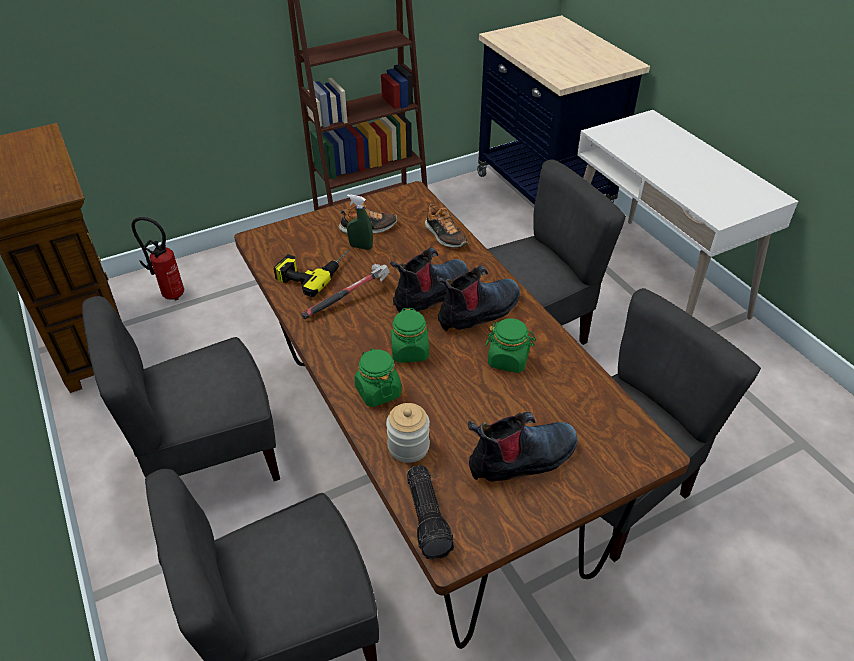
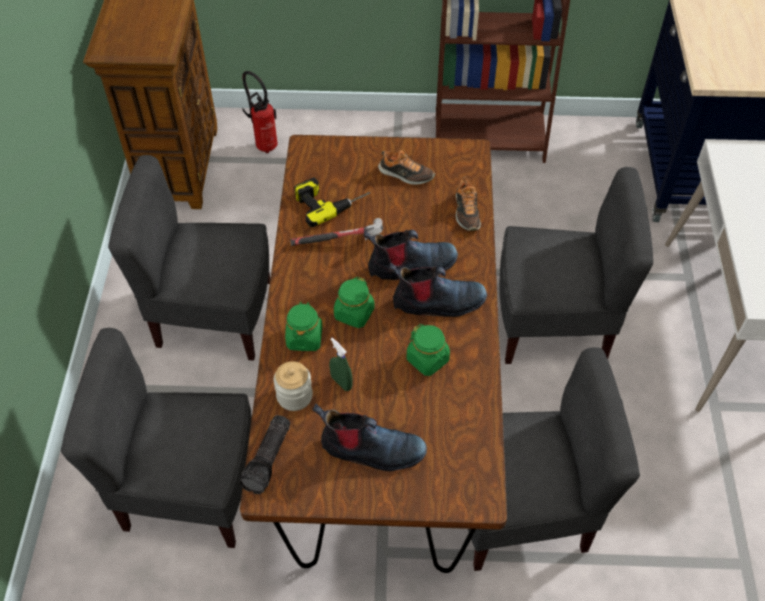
camera: 30 degrees right, 10 degrees up
(361, 247) = (385, 192): green spray bottle -> green spray bottle (341, 382)

